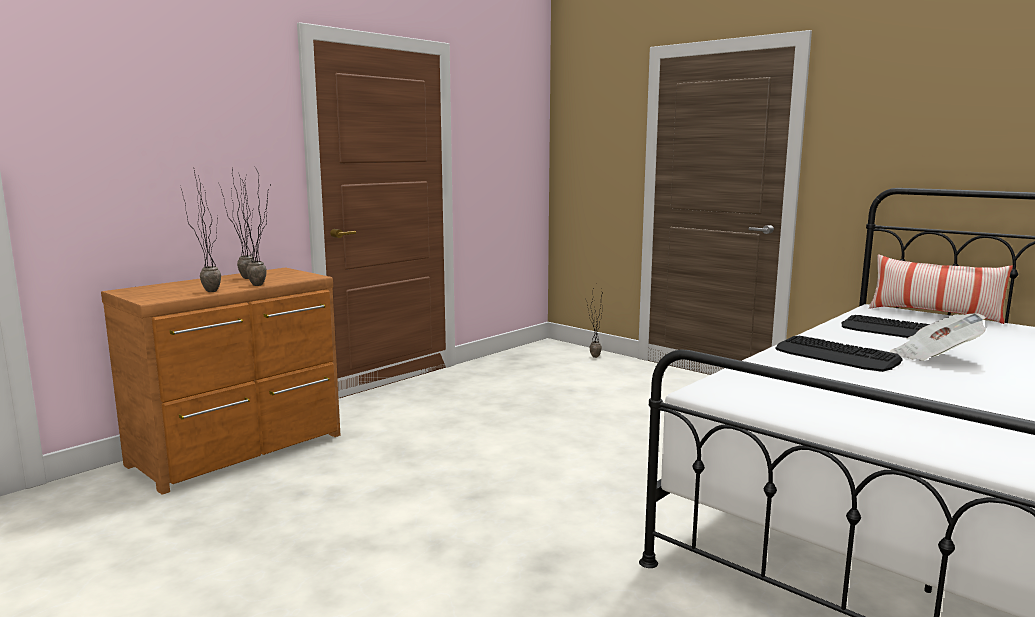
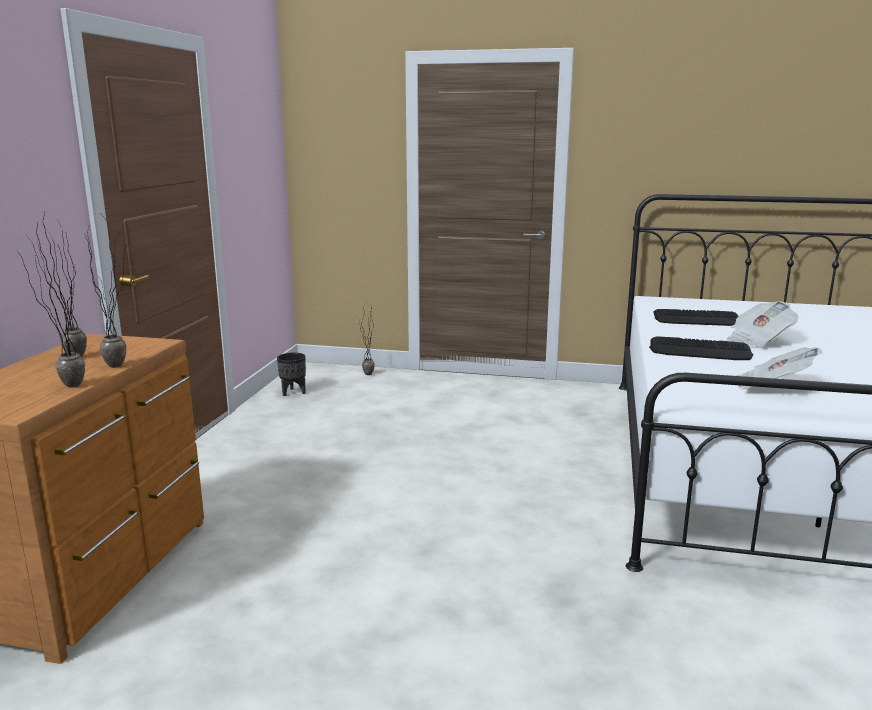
camera: 30 degrees left, 5 degrees up
(515, 360) = (293, 392): none -> black planter
(852, 397) = (770, 388): none -> newspaper
(934, 314) = (694, 299): pillow -> none

